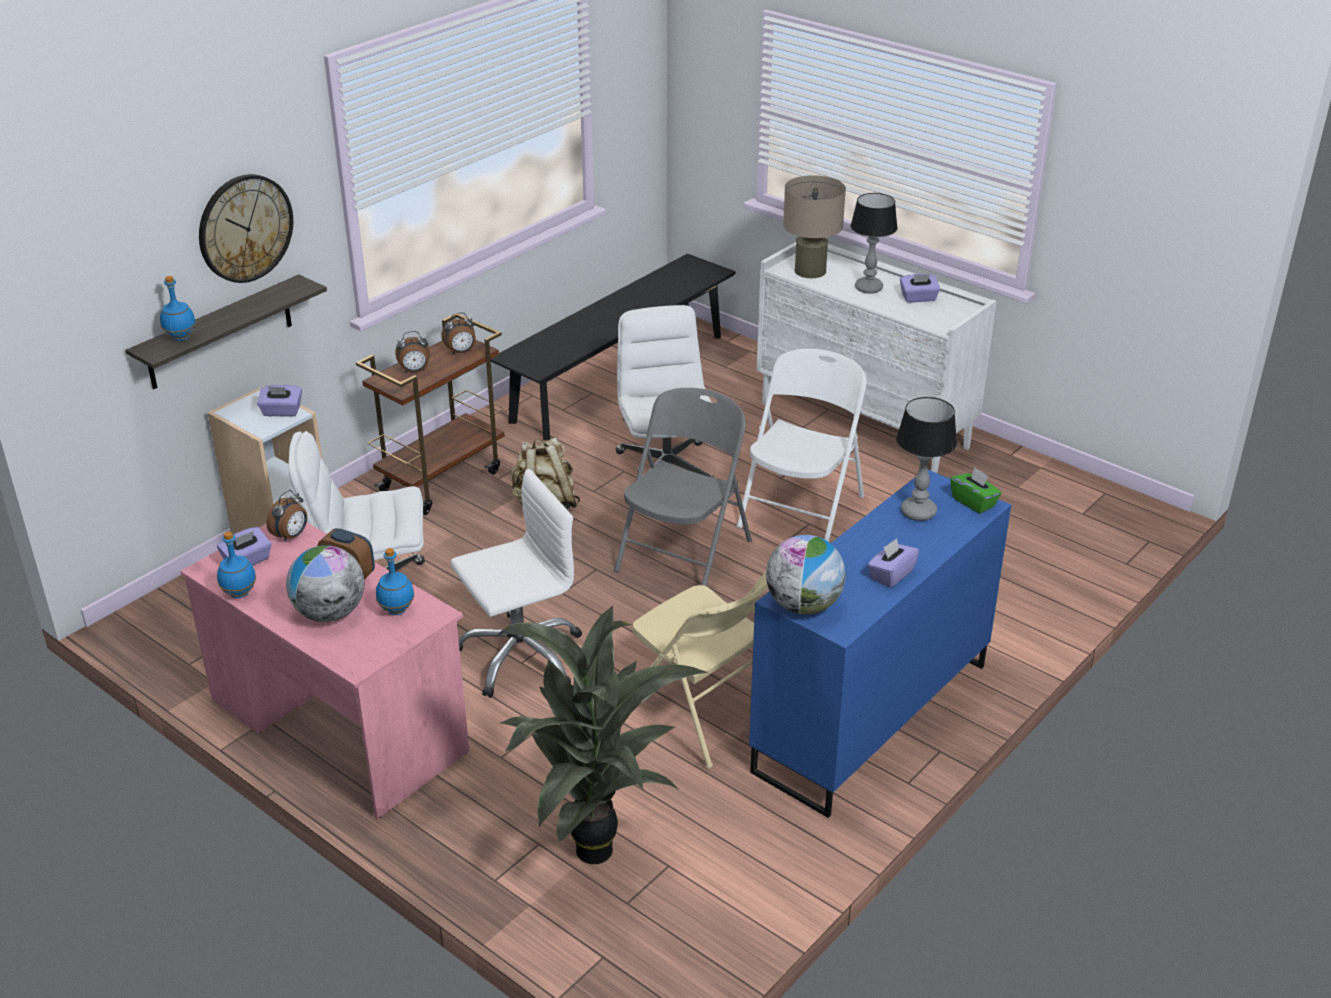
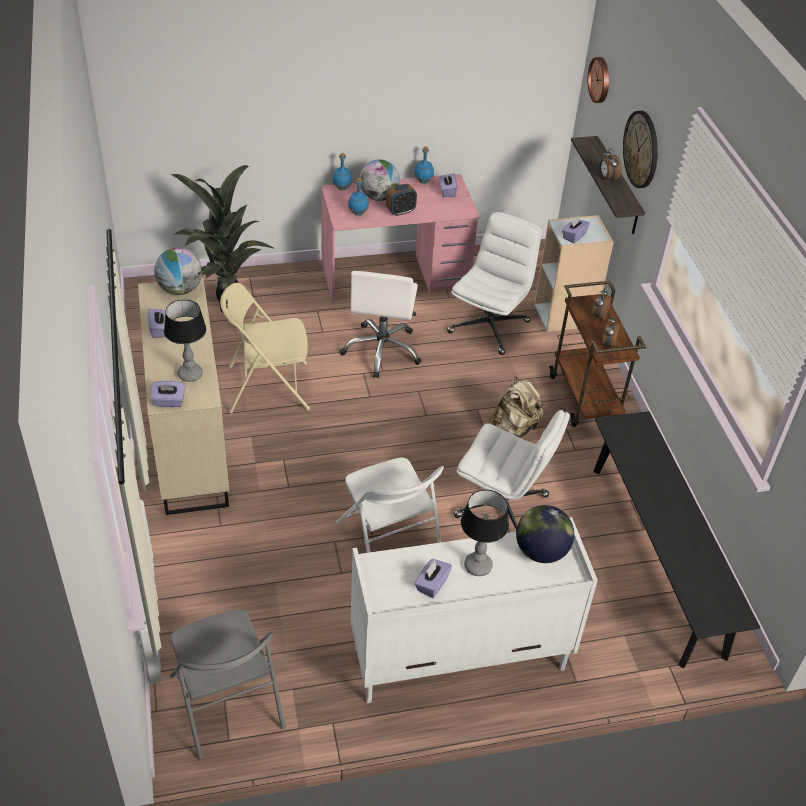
camera: 125 degrees right, 10 degrees up
(80, 284) = (600, 80): none -> wall clock
(181, 338) = (594, 153): blue bottle -> blue bottle (341, 188)
(291, 536) = (454, 209): alarm clock -> alarm clock (607, 178)
(684, 556) = (400, 457): grey chair -> grey chair (226, 702)
(810, 271) = (540, 551): beige table lamp -> globe
(873, 718) = (188, 442): blue dresser -> beige dresser
(974, 502) = (169, 401): green tissue box -> purple tissue box

